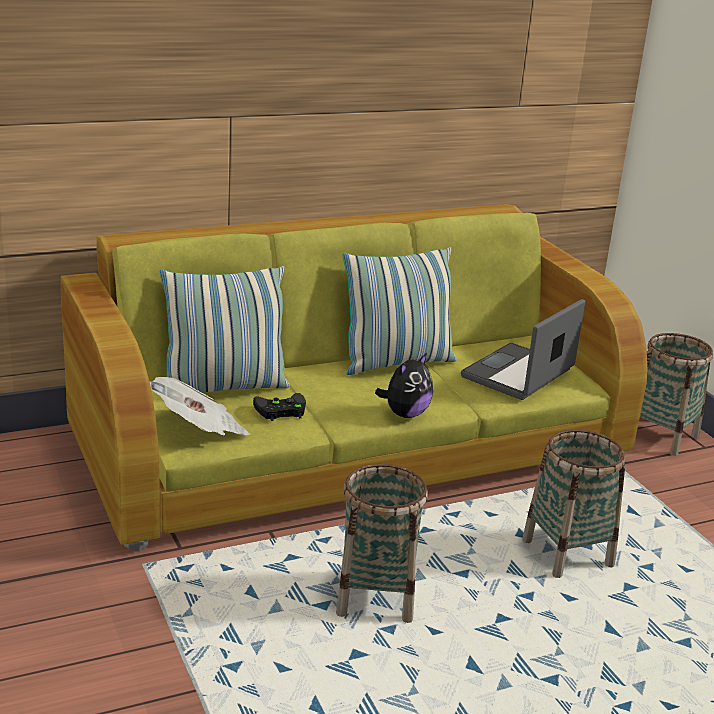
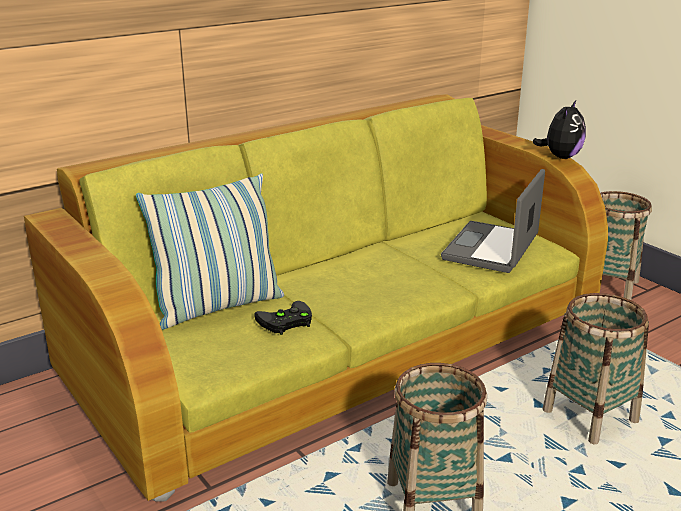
camera: 10 degrees left, 0 degrees up
(199, 431) = (209, 358): newspaper -> none
(396, 362) = (374, 255): pillow -> none
(405, 414) = (408, 304): plush toy -> plush toy (560, 157)

